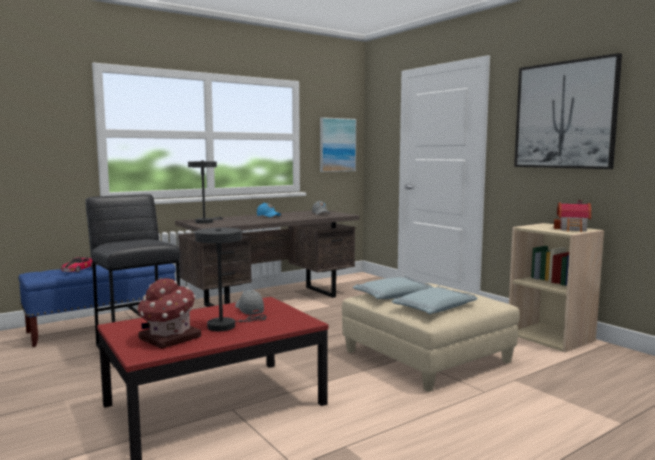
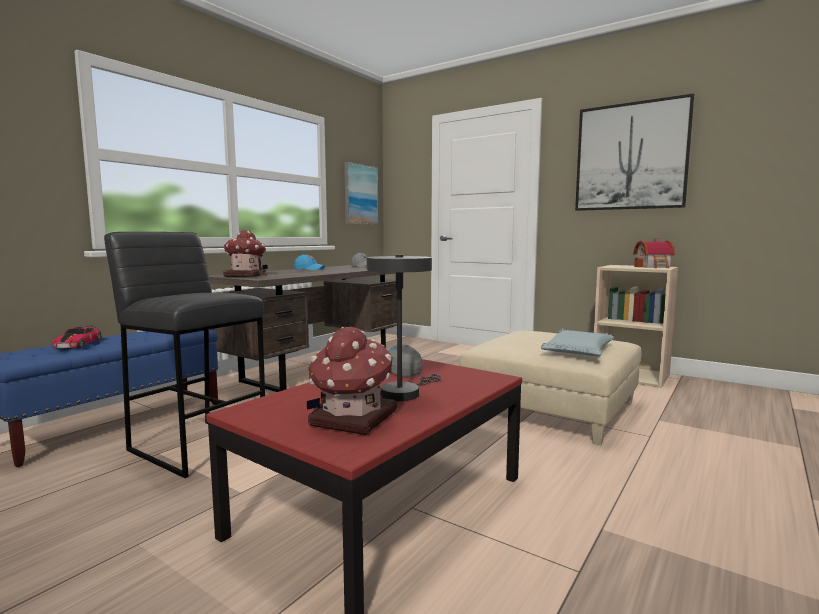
camera: 20 degrees left, 0 degrees up
(206, 222) = (246, 275): grey table lamp -> toy house
(393, 294) = (513, 342): blue pillow -> none

